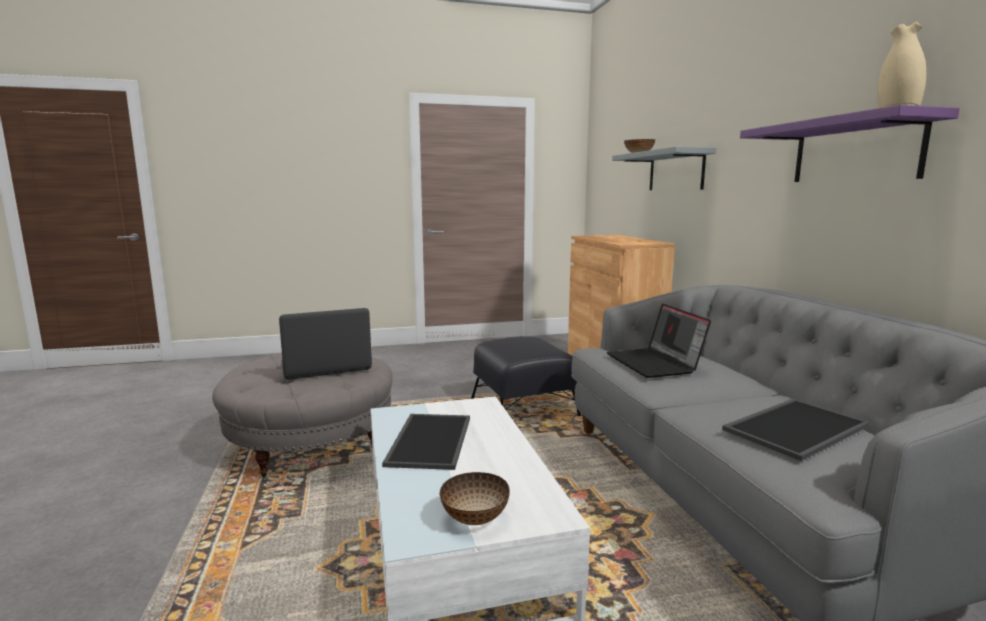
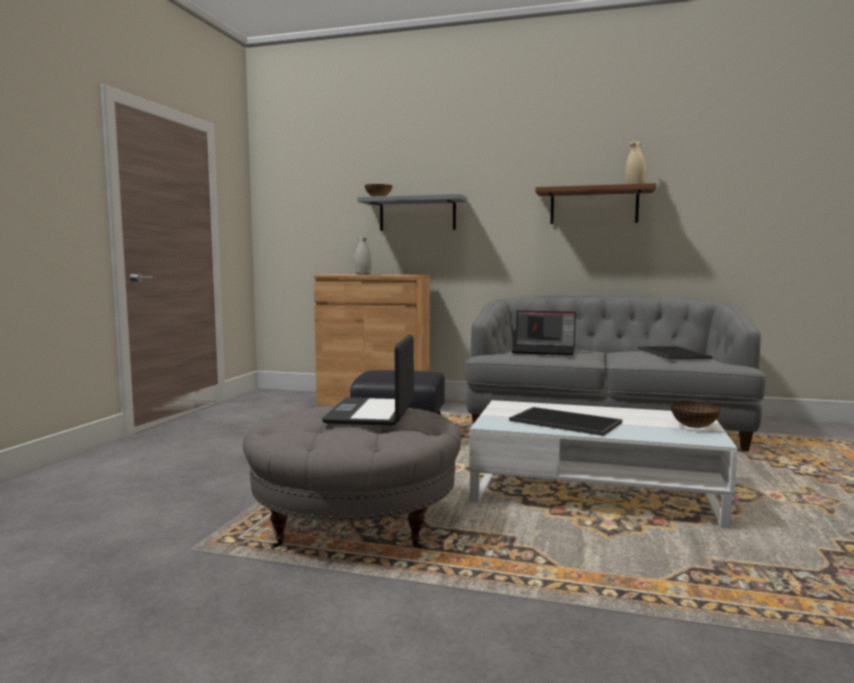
camera: 60 degrees left, 5 degrees down
(620, 237) = (363, 274): none -> white vase
(855, 151) = (594, 206): purple shelf -> brown shelf

